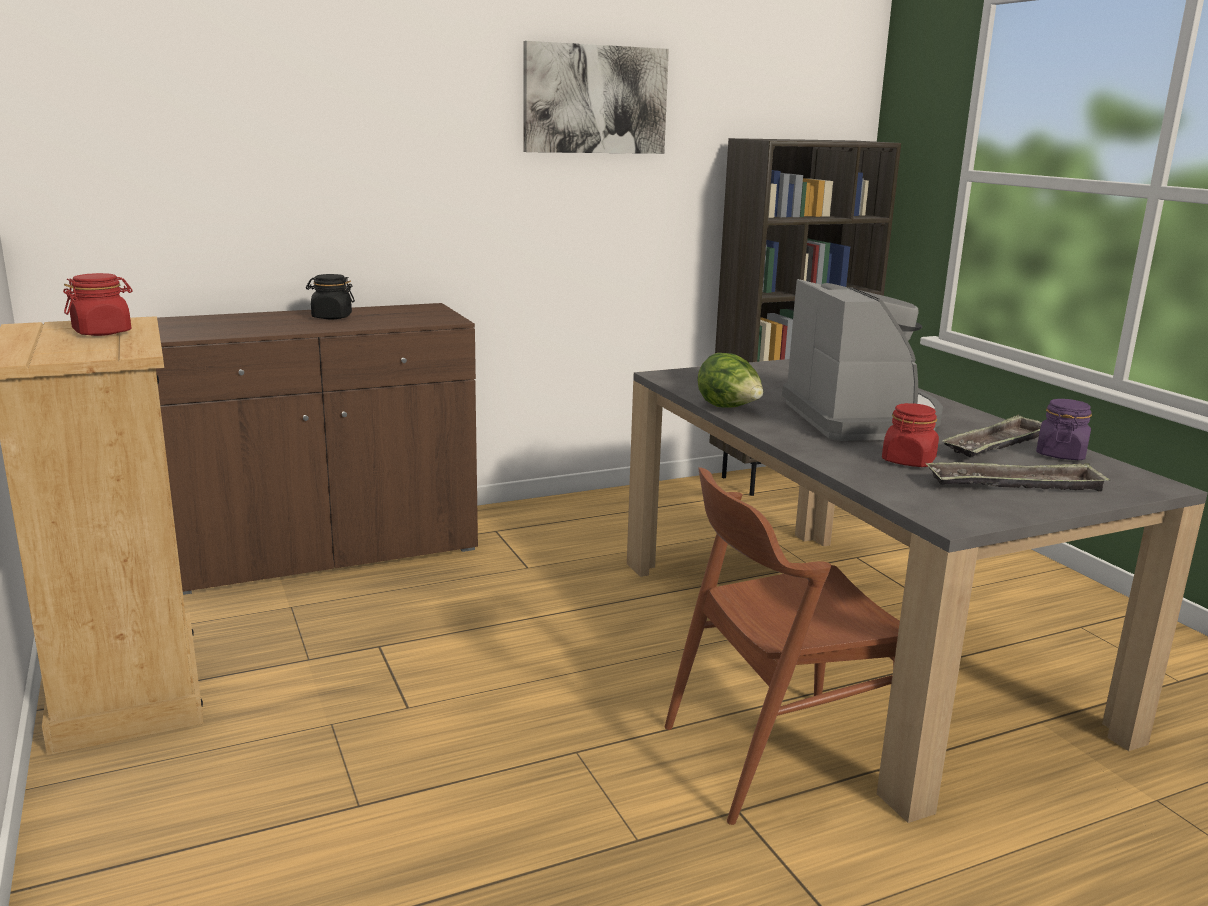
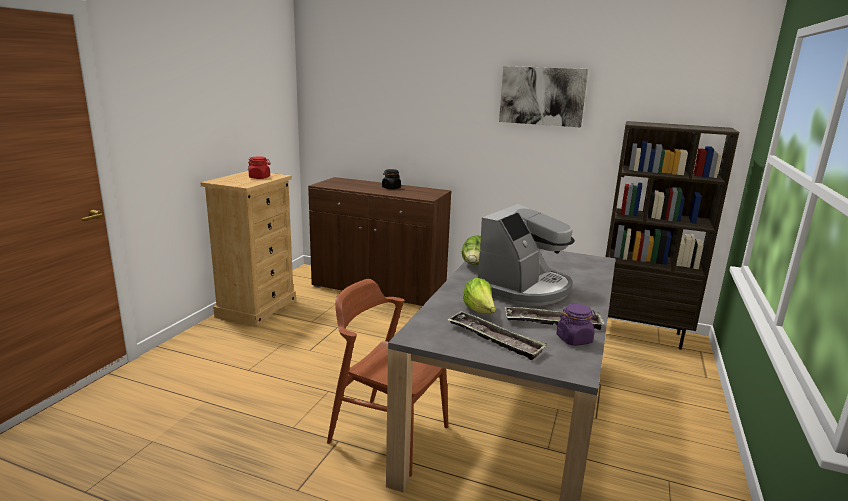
camera: 45 degrees right, 0 degrees up
(908, 461) = (480, 311): red jar -> lettuce

